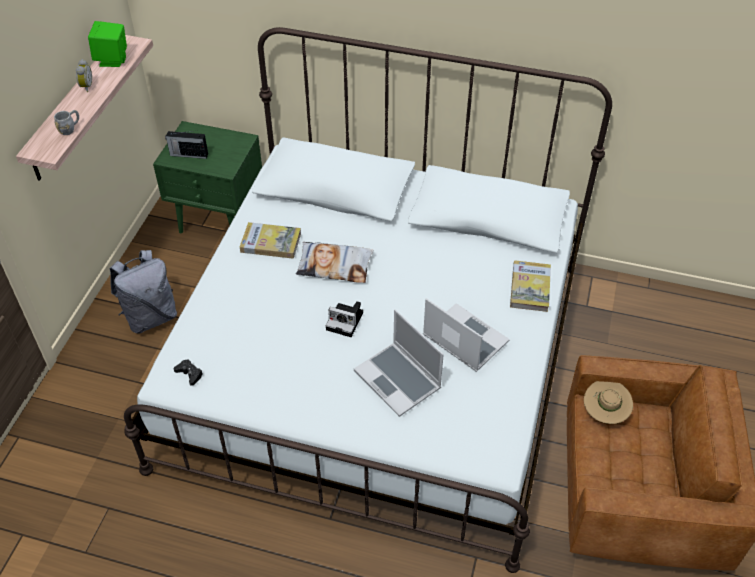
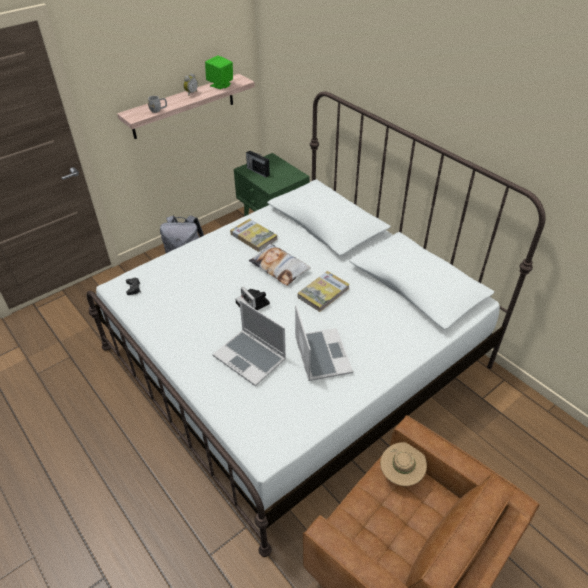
camera: 35 degrees right, 5 degrees down
(399, 380) = (251, 358): laptop -> laptop turned 45 degrees counterclockwise
(530, 288) = (404, 345): book -> book (323, 293)

